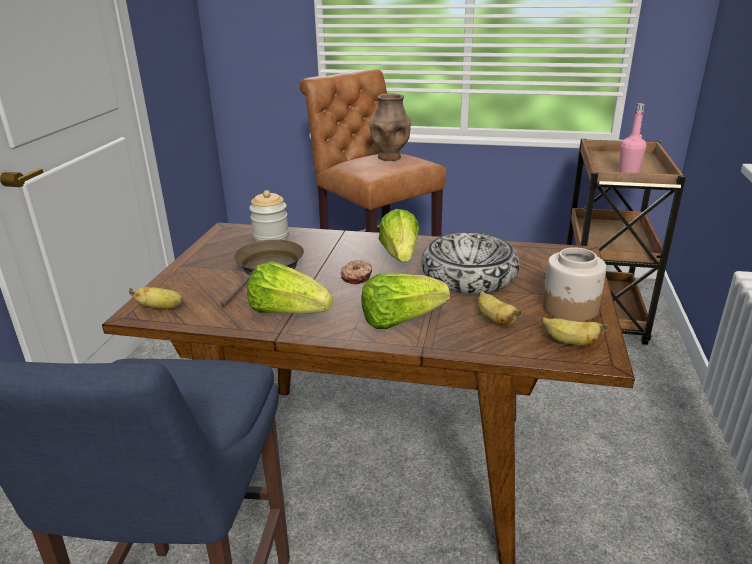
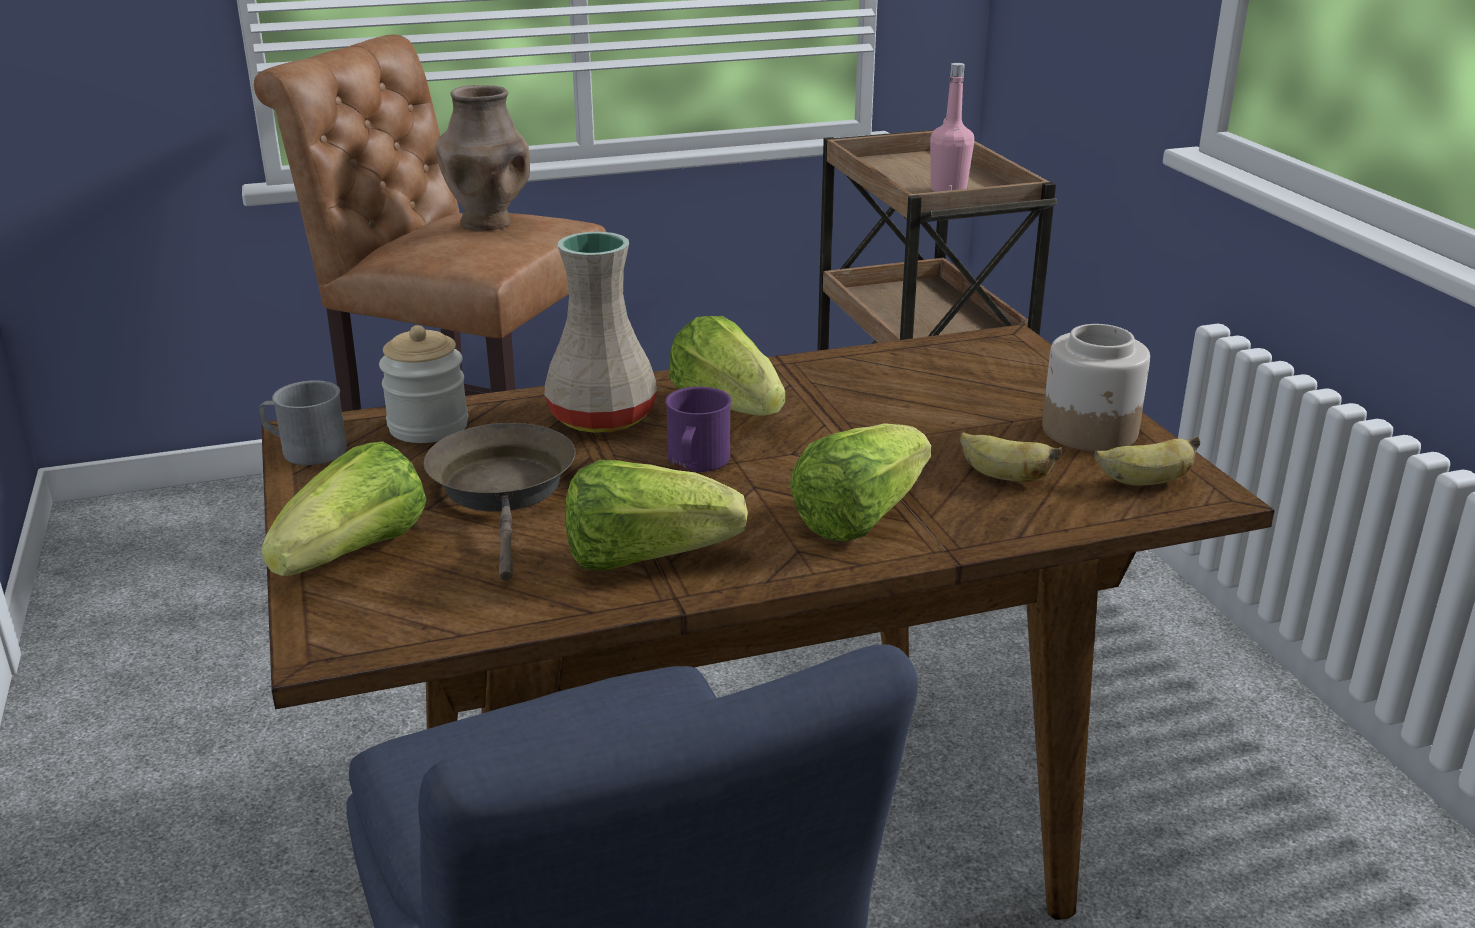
camera: 30 degrees left, 0 degrees up
(161, 308) = (371, 620): banana -> none
(187, 281) = (356, 554): none -> lettuce
(218, 236) = (305, 450): none -> grey mug
(343, 247) = (603, 416): none -> beige vase
(357, 277) = (696, 463): donut -> purple mug
(468, 276) = (884, 416): bowl -> none

